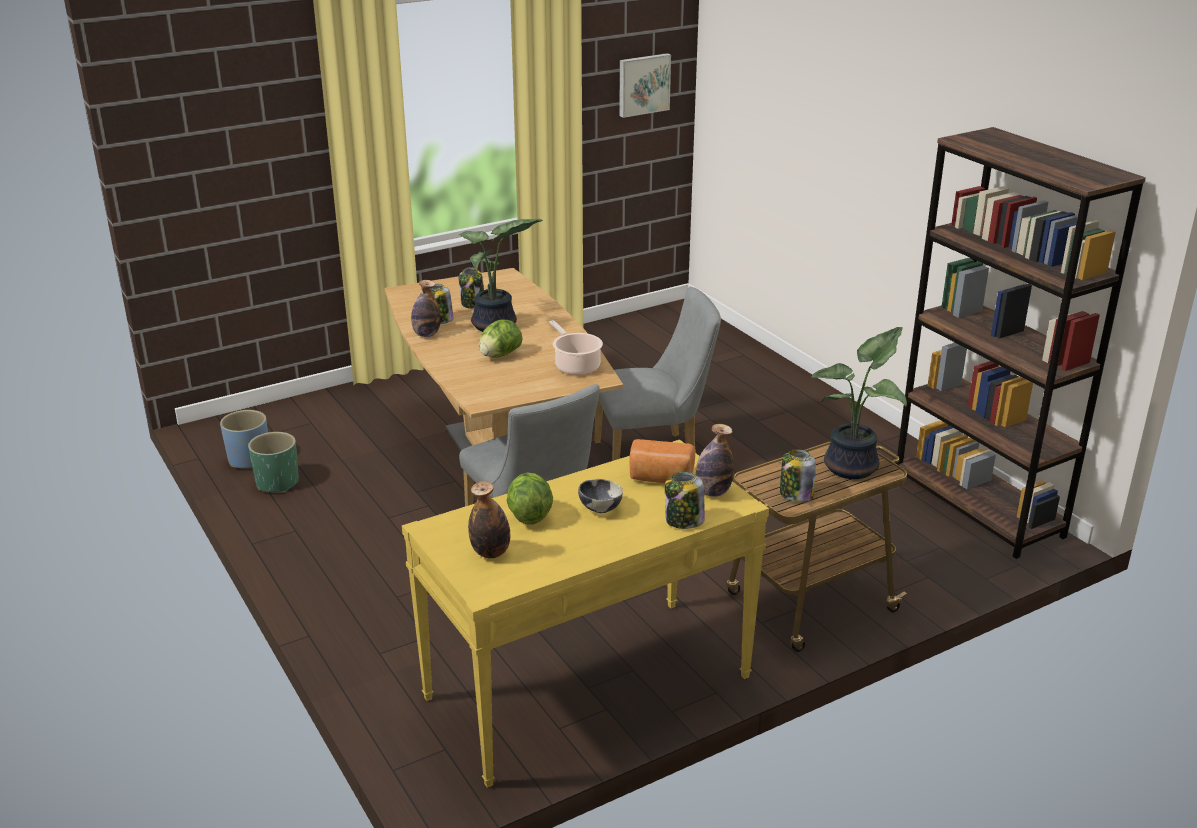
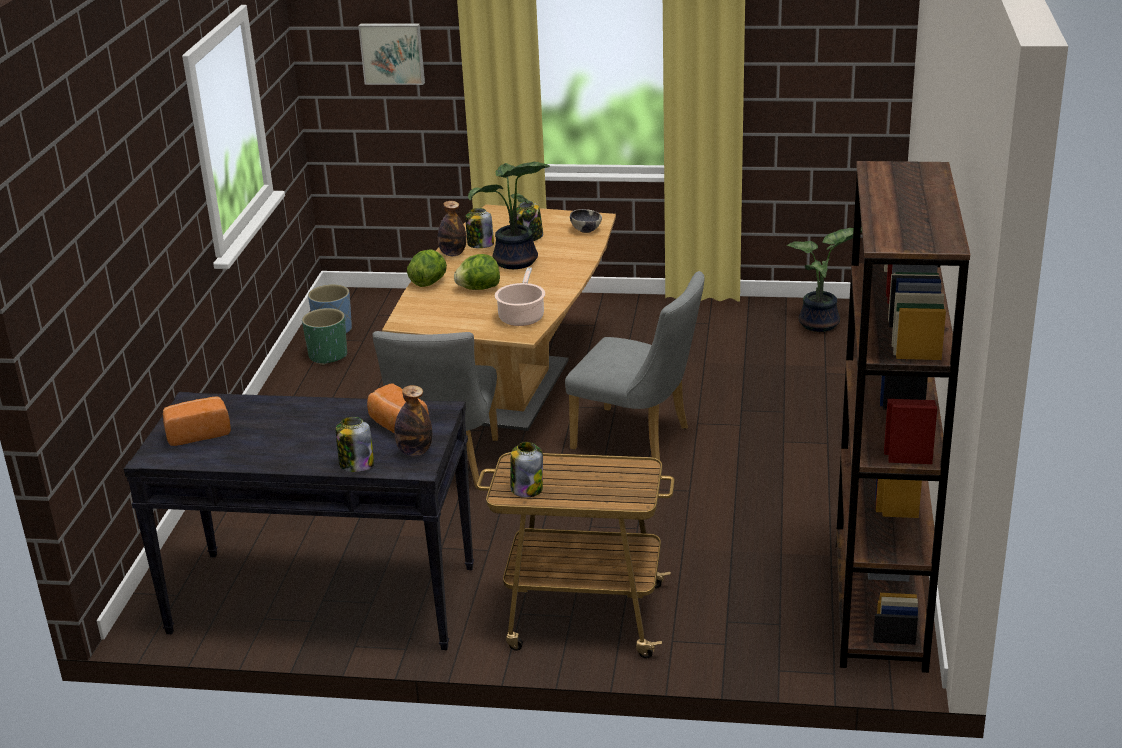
camera: 40 degrees right, 0 degrees up
(491, 552) = (198, 433): bottle -> bread
(529, 515) = (263, 417): lettuce -> lettuce (429, 282)
(587, 688) = (322, 600): yellow console table -> black console table
(600, 508) = (316, 431): bowl -> bowl (586, 230)
(643, 84) = (839, 47): picture -> picture (392, 53)
(854, 467) = (615, 487): potted plant -> potted plant (821, 325)

